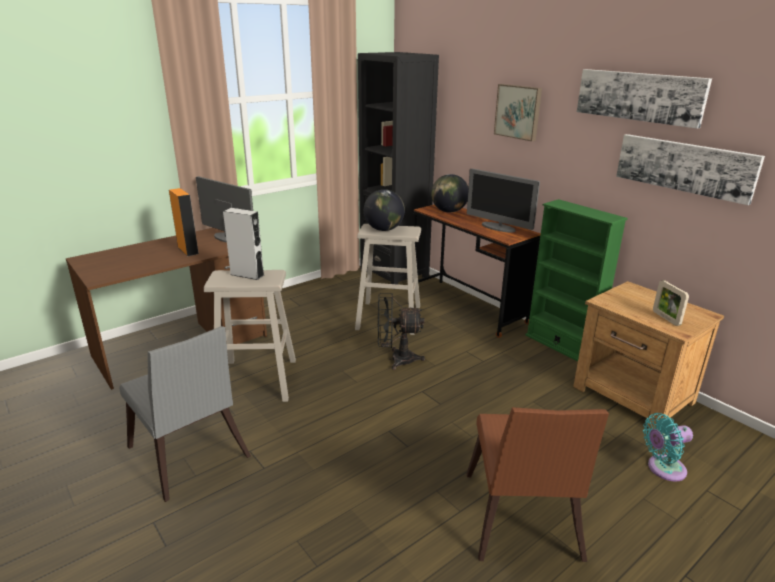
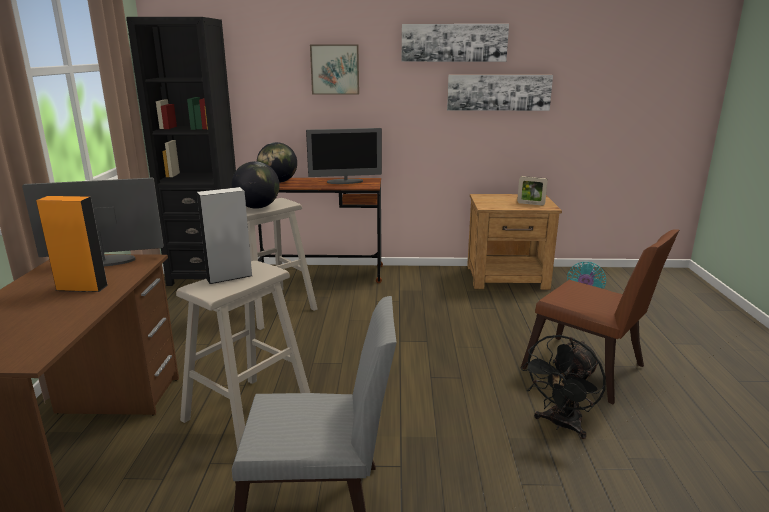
camera: 50 degrees left, 5 degrees down
(396, 359) = (339, 332): black fan -> black fan (560, 425)
(561, 345) = (424, 270): green bookcase -> none

